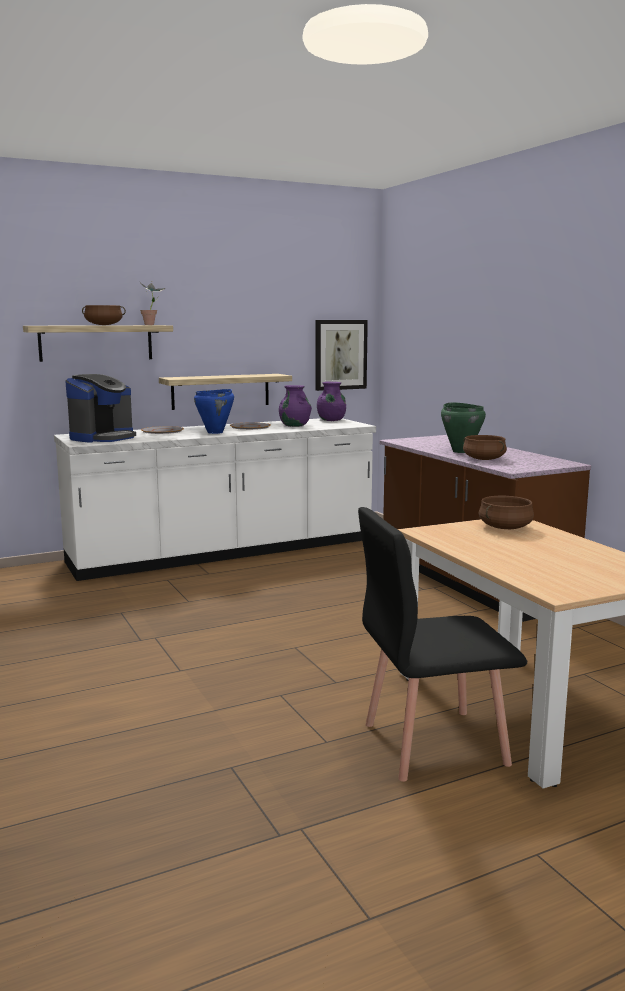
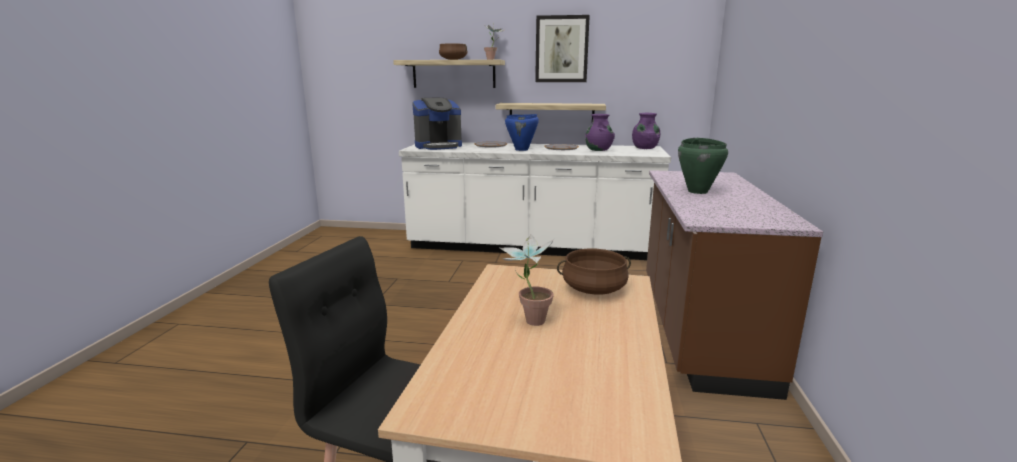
camera: 35 degrees right, 5 degrees up
(340, 354) = (670, 88): picture -> picture (561, 49)
(483, 459) = (698, 203): brown cooking pot -> none
(509, 550) = (527, 321): none -> potted plant

